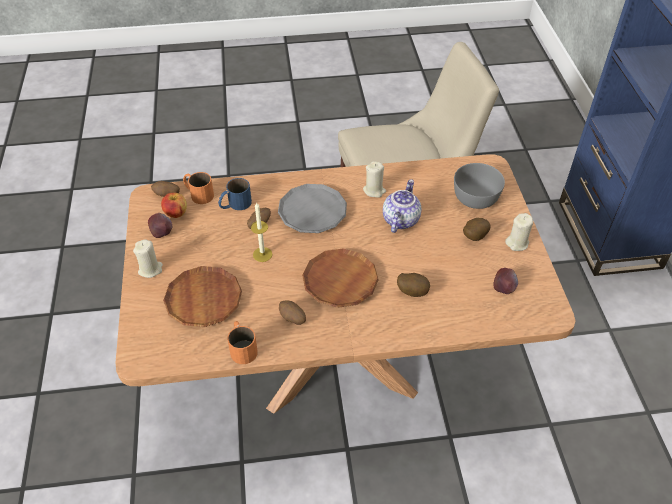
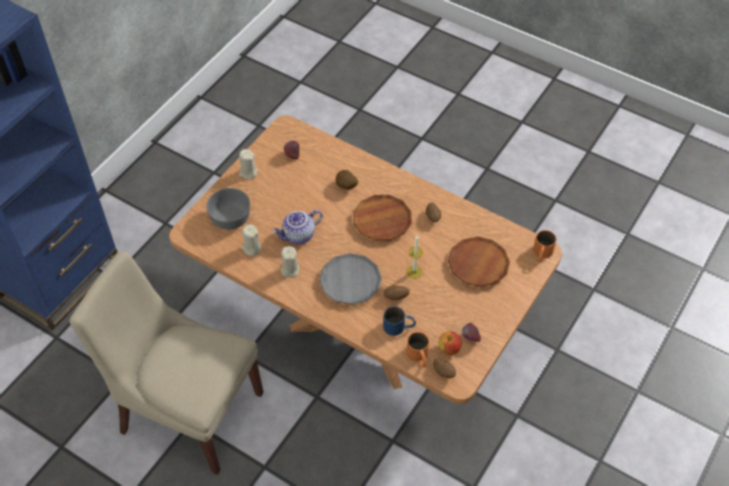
camera: 140 degrees left, 5 degrees up
(150, 269) = (499, 311): beige candle -> beige candle (251, 248)
(242, 347) = (477, 220): orange mug -> orange mug (542, 254)
(473, 237) = (268, 193): potato -> none

